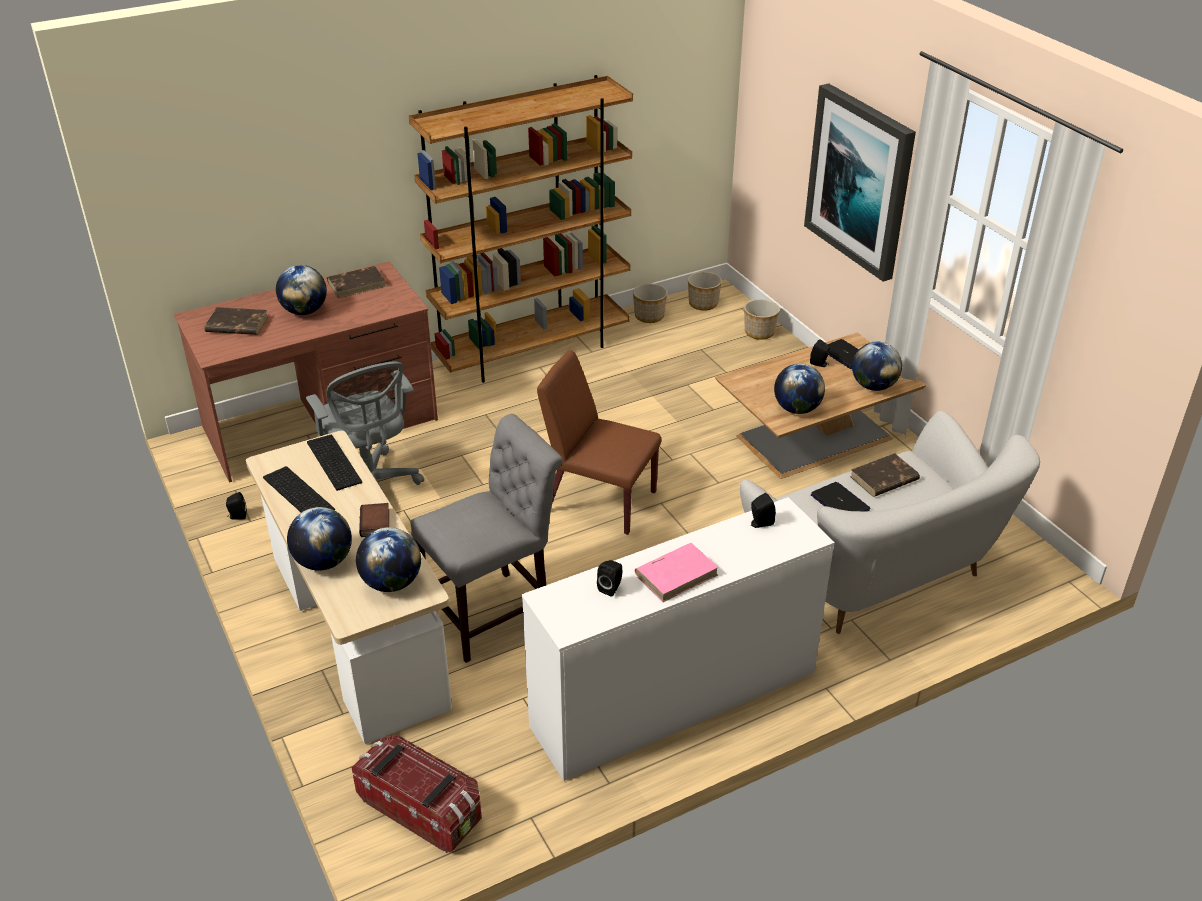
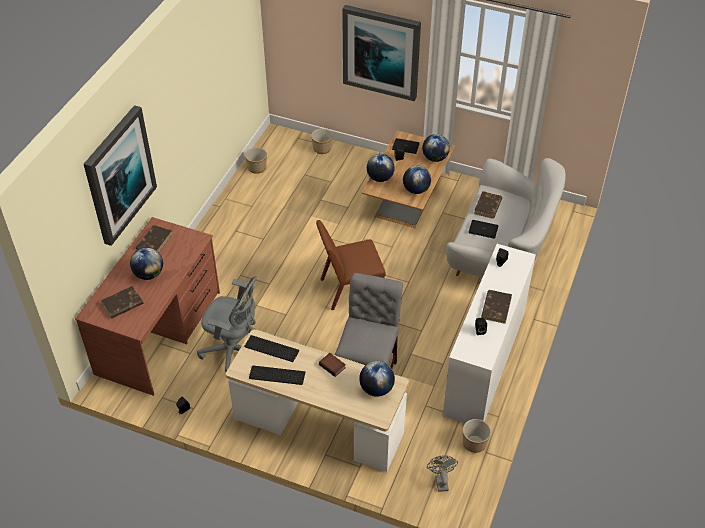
camera: 40 degrees left, 10 degrees up
(323, 151) = (119, 175): none -> picture
(323, 562) = (334, 399): globe -> globe (380, 178)
(421, 808) = (440, 480): storage box -> grey fan
(532, 351) = (220, 223): brown bookcase -> none
(676, 574) = (496, 307): pink book -> brown book
(703, 303) = (276, 145): planter -> planter (474, 442)

